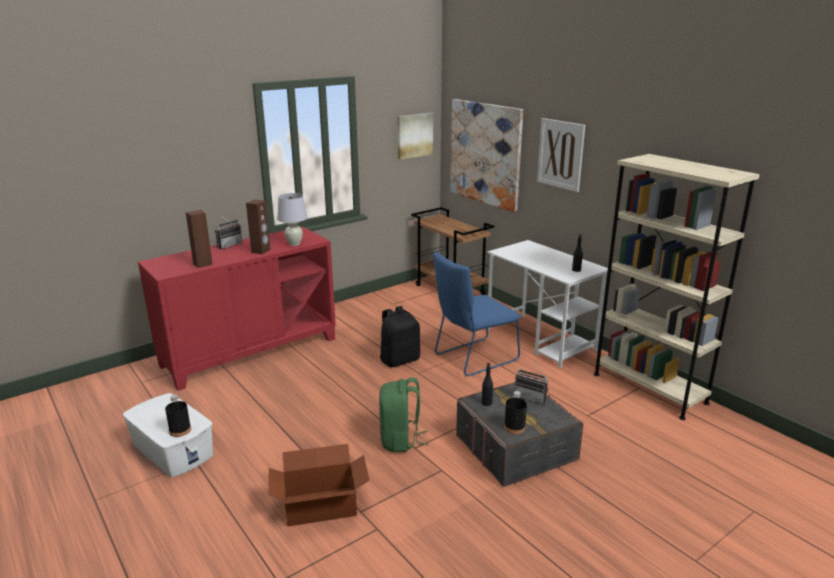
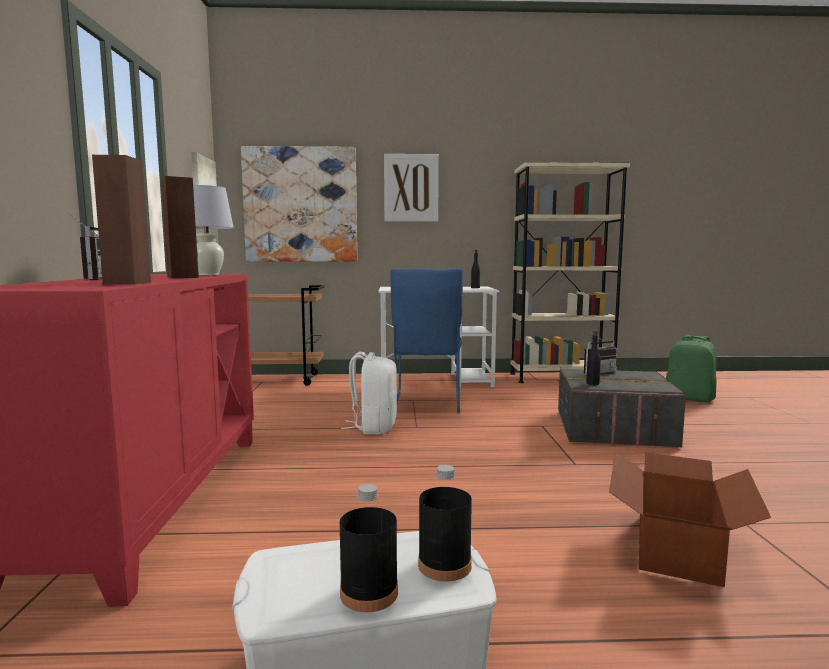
camera: 55 degrees left, 15 degrees down
(399, 360) = (373, 427): black backpack -> white backpack
(400, 440) = (552, 466): green backpack -> green backpack (689, 398)
(514, 427) = (649, 385): black bottle -> black bottle (369, 593)

